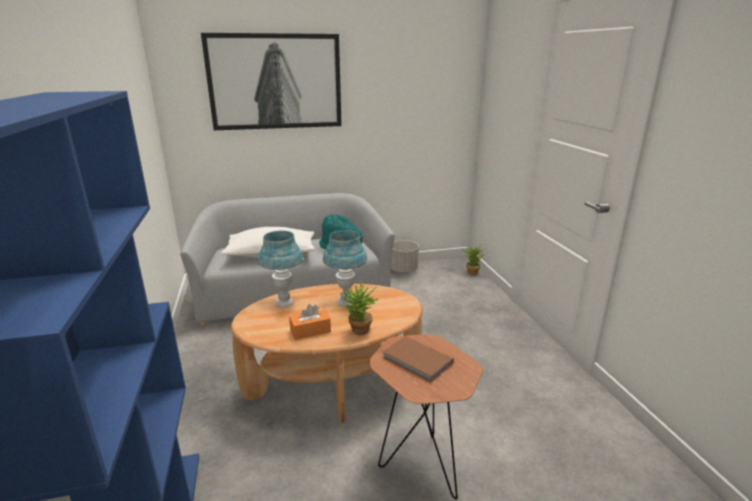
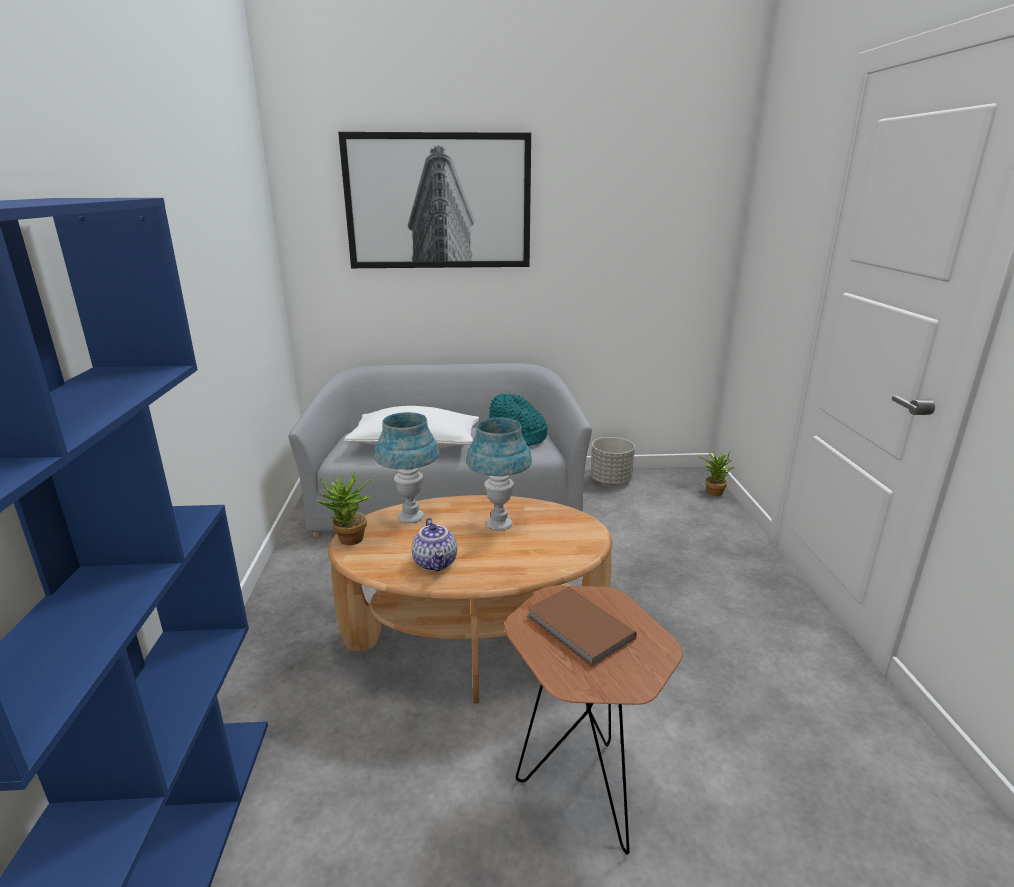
camera: 10 degrees right, 0 degrees up
(310, 331) = (436, 563): orange tissue box -> teapot
(360, 332) = (507, 572): potted plant -> potted plant (348, 542)

